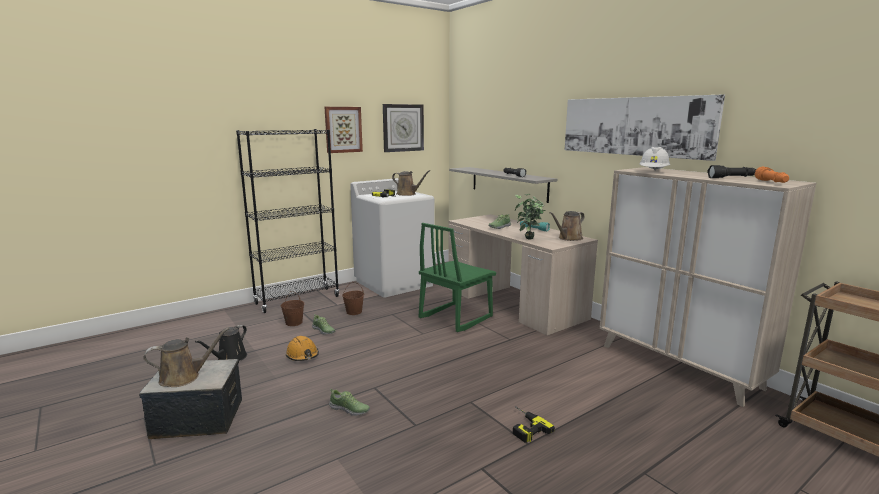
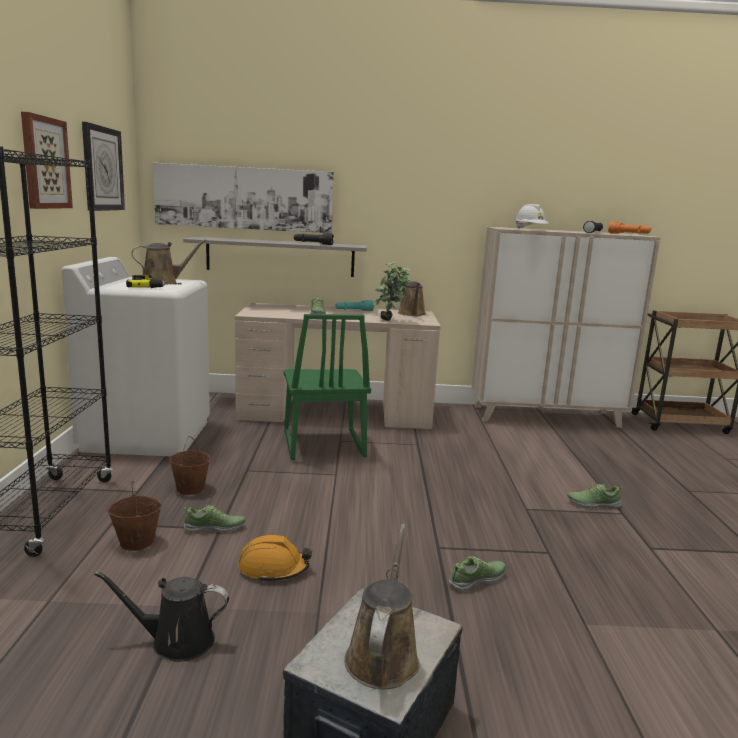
camera: 55 degrees left, 0 degrees up
(230, 358) = (176, 641): black watering can -> black watering can turned 120 degrees clockwise
(523, 426) = (593, 504): power drill -> shoe
(634, 126) = (471, 183): picture -> picture (244, 198)

